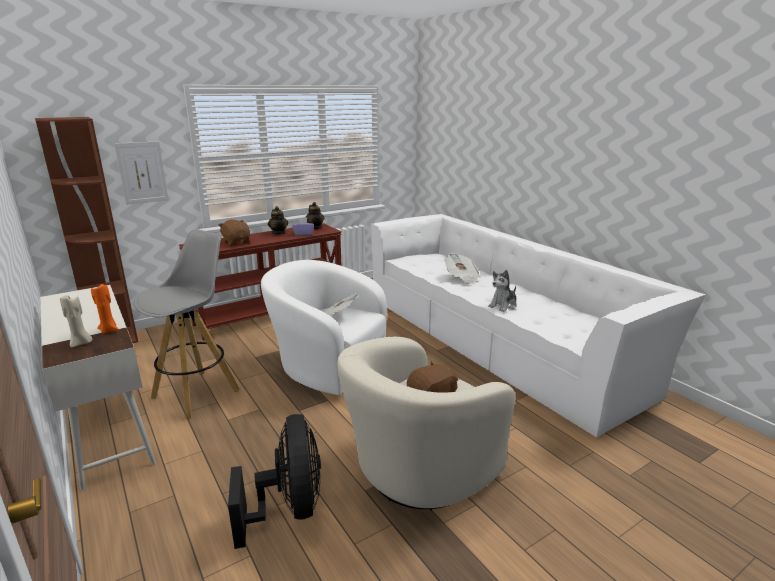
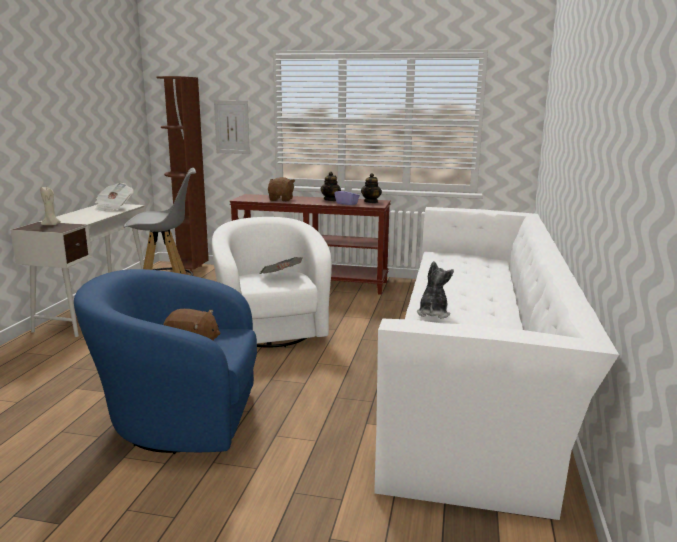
camera: 45 degrees right, 5 degrees down
(109, 330) = (77, 223): orange candle -> none
(289, 508) = (76, 393): black fan -> none
(419, 471) = (179, 421): beige armchair -> blue armchair
(462, 277) = (457, 281): newspaper -> newspaper (113, 208)
(503, 305) = (433, 313): plush toy -> plush toy turned 105 degrees clockwise

